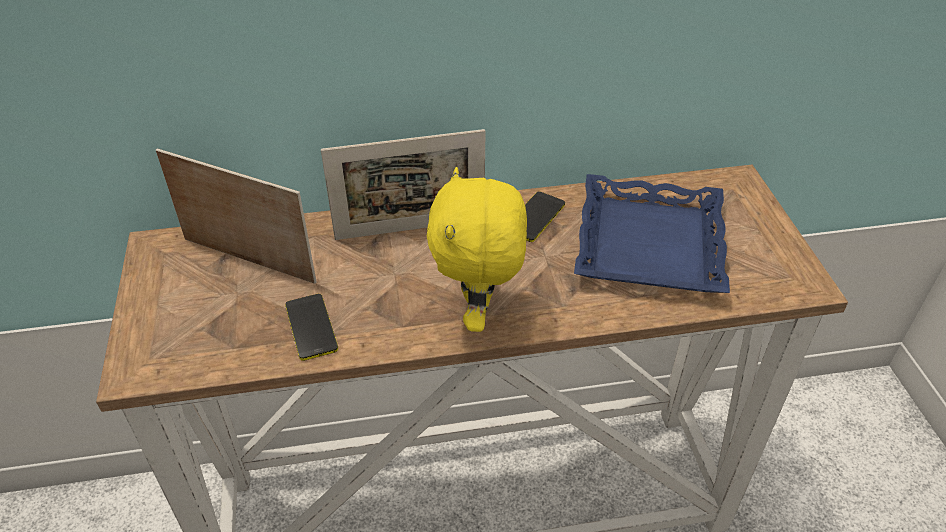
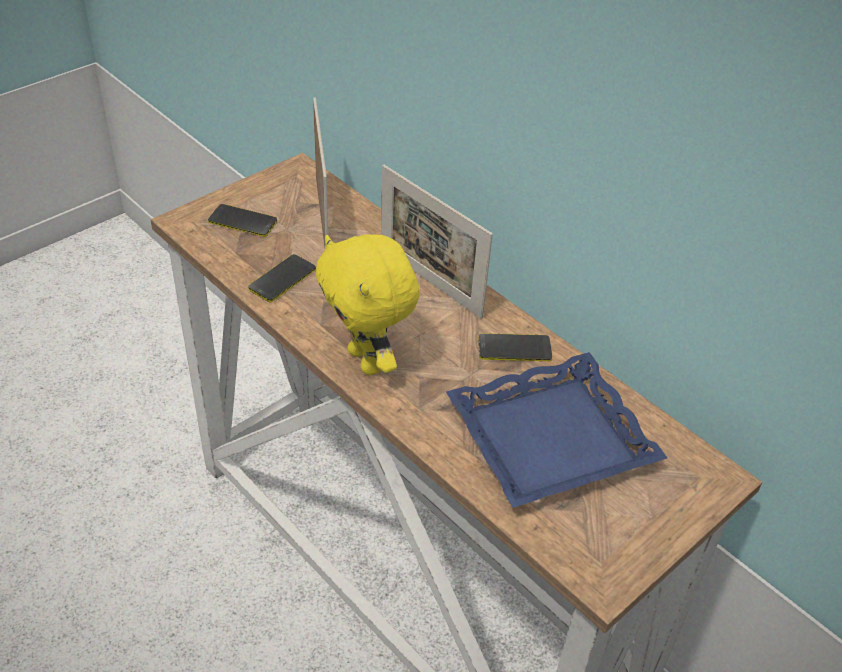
camera: 55 degrees right, 0 degrees up
(189, 322) = (242, 221): none -> phone
(479, 314) = (367, 361): yellow plush toy -> yellow plush toy turned 90 degrees counterclockwise

